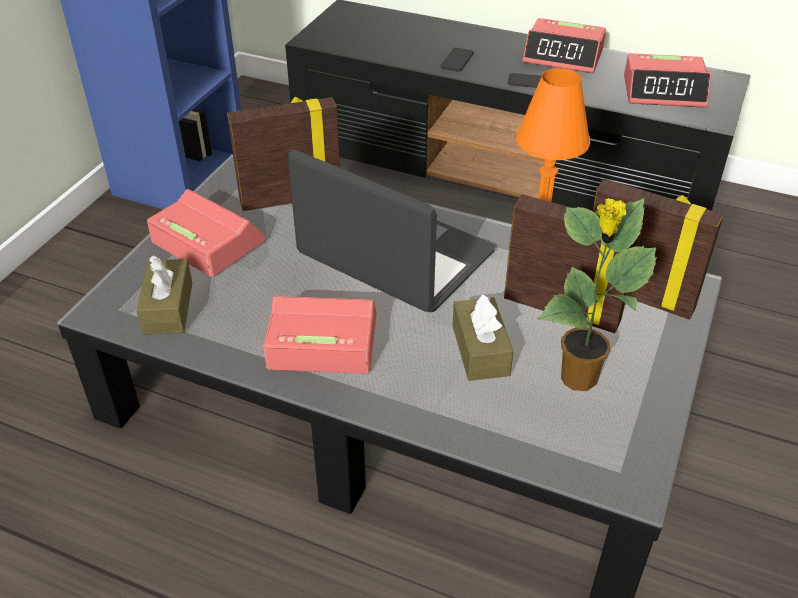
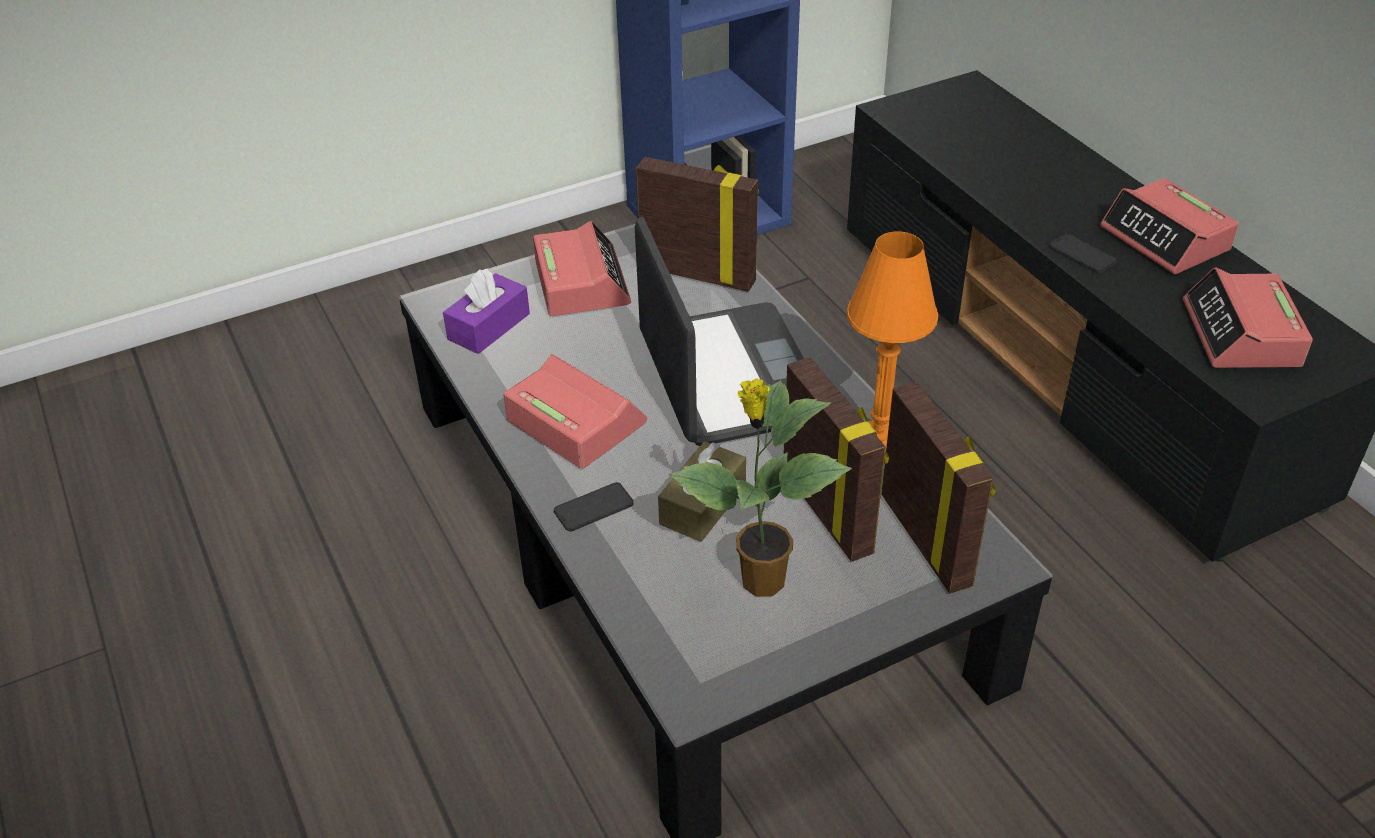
camera: 40 degrees right, 0 degrees up
(168, 308) = (489, 326): brown tissue box -> purple tissue box
(457, 60) = (1025, 194): phone -> phone (594, 507)
(664, 92) = (1241, 335): alarm clock -> alarm clock turned 45 degrees clockwise

